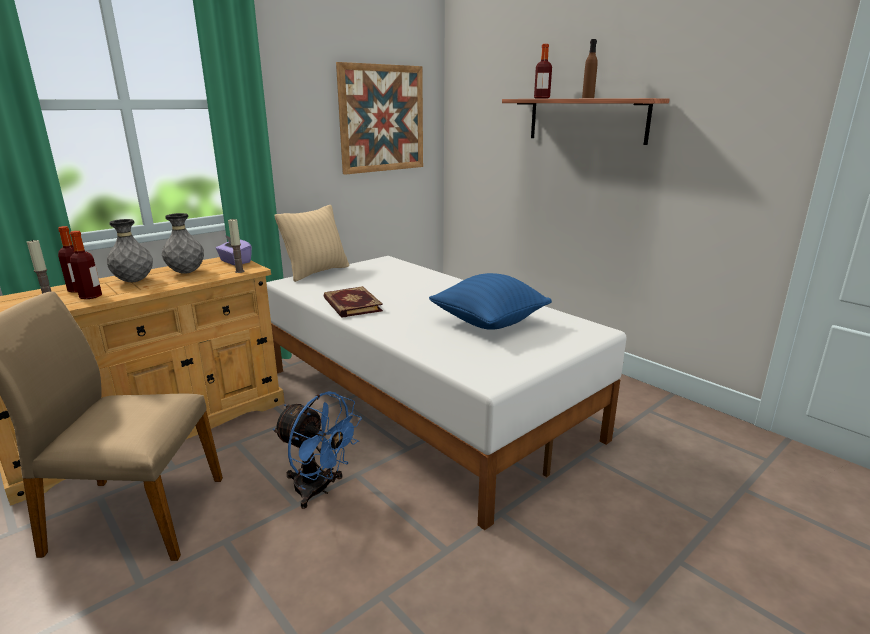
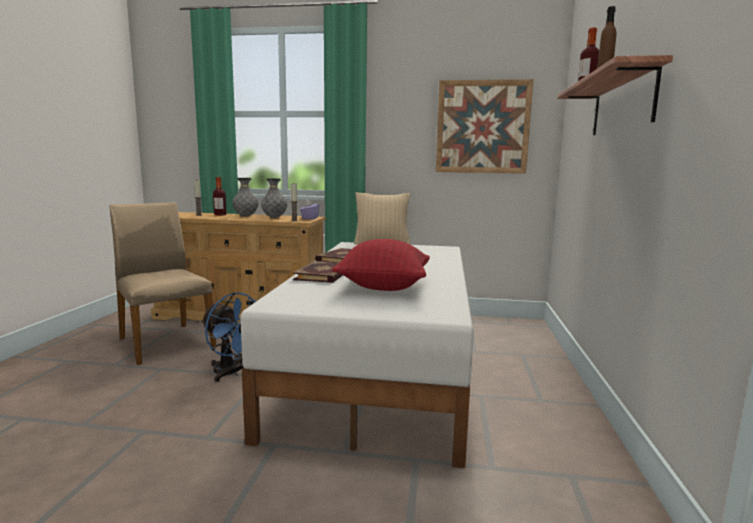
camera: 50 degrees right, 10 degrees down
(91, 296) = (214, 217): bottle -> none
(319, 490) = (232, 373): blue fan -> blue fan turned 45 degrees counterclockwise
(407, 330) = (324, 275): none -> book
(489, 323) = (384, 287): blue pillow -> red pillow

